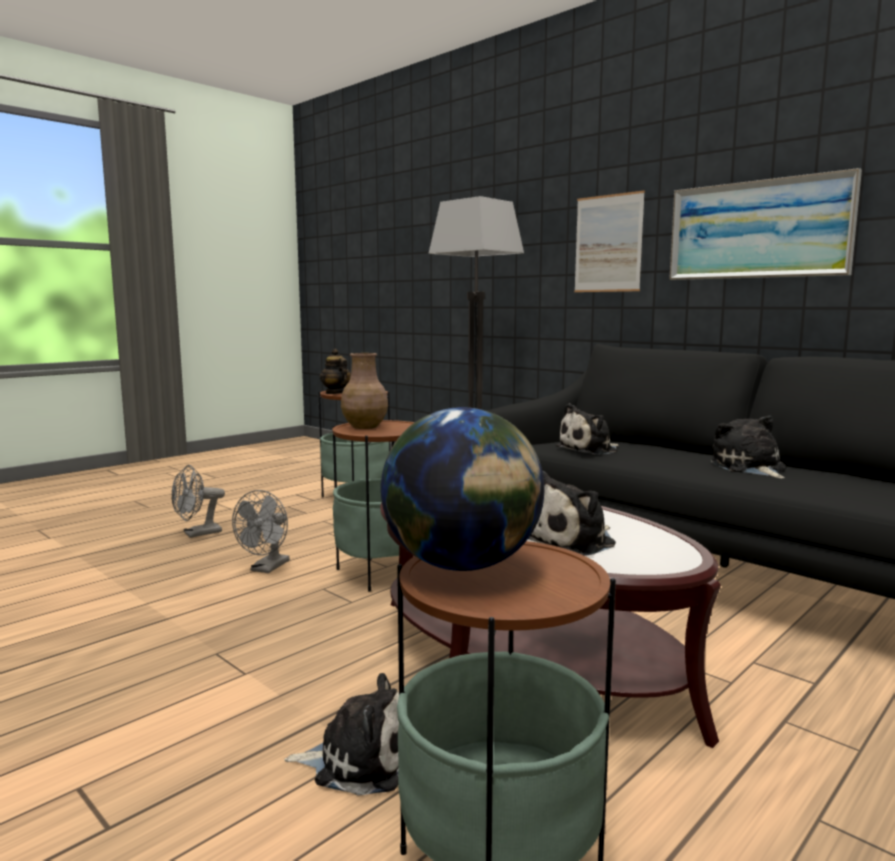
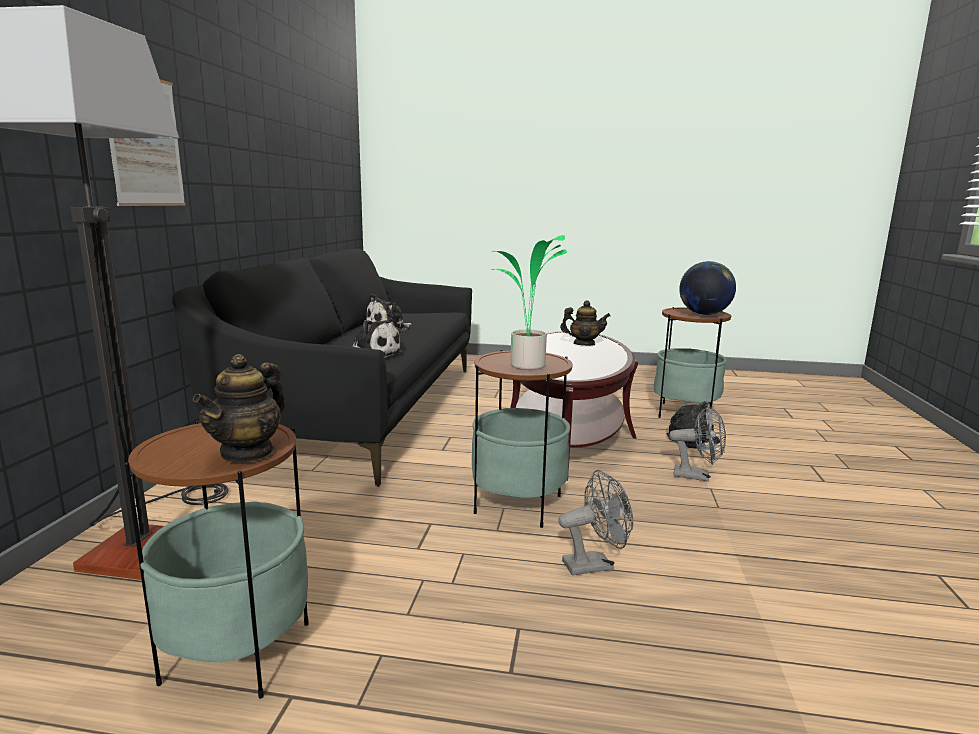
camera: 125 degrees left, 5 degrees up
(197, 534) = (592, 709): grey fan -> grey fan (697, 476)
(365, 427) = (527, 367): brown vase -> potted plant
(571, 541) = (584, 344): plush toy -> teapot
(758, 230) = (248, 152): picture -> none

